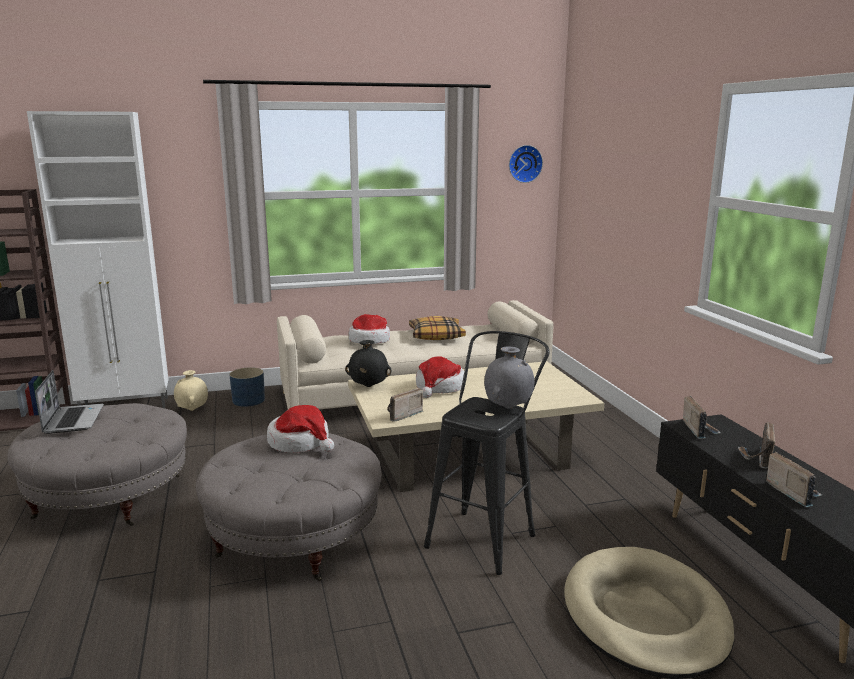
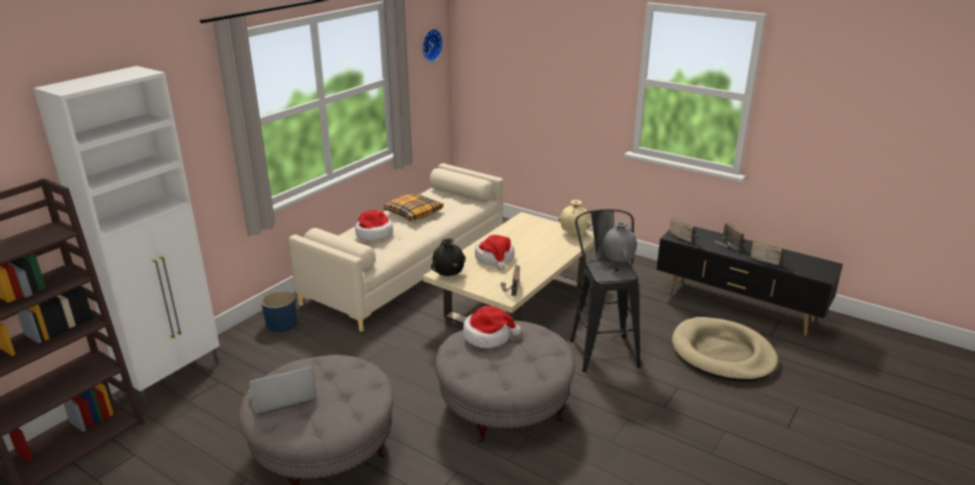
camera: 40 degrees left, 10 degrees up
(73, 420) = (282, 397): laptop -> laptop turned 60 degrees counterclockwise
(192, 410) = (246, 352): beige vase -> beige vase (574, 234)

